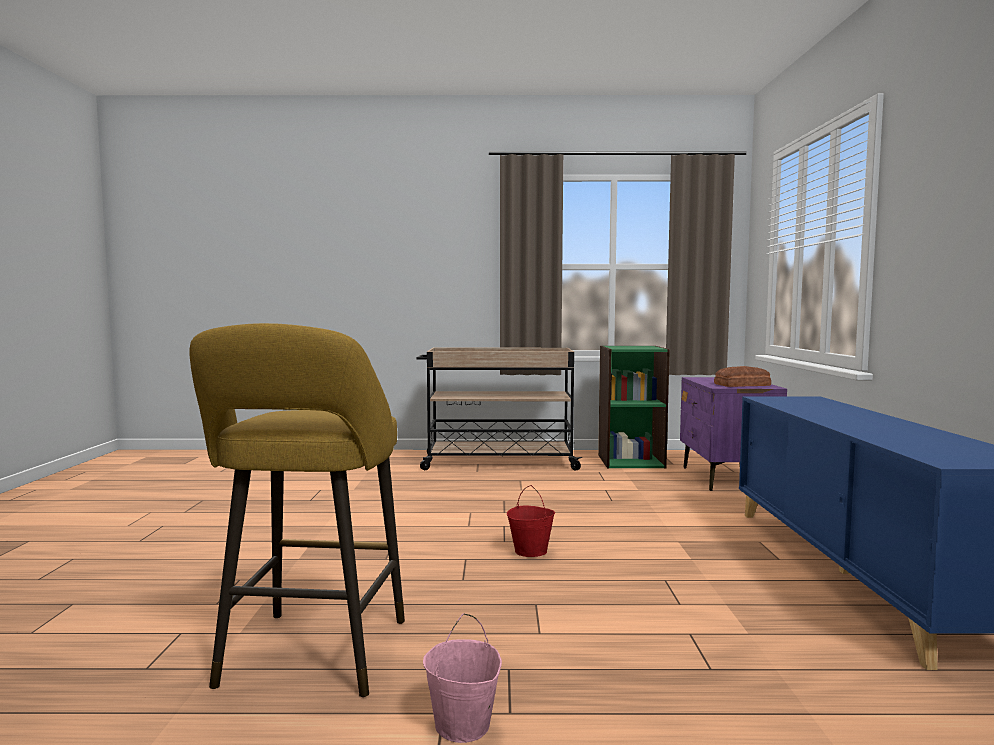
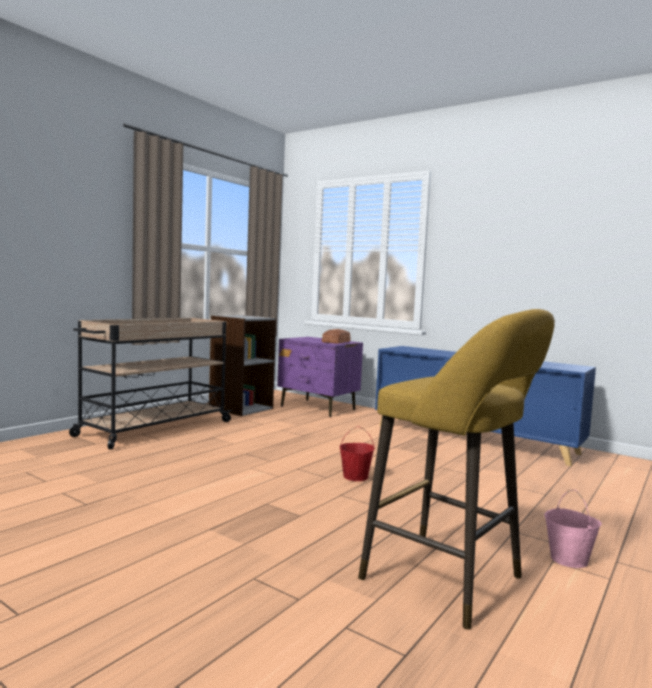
camera: 55 degrees left, 0 degrees up
(630, 461) = (240, 408): green bookcase -> grey bookcase

